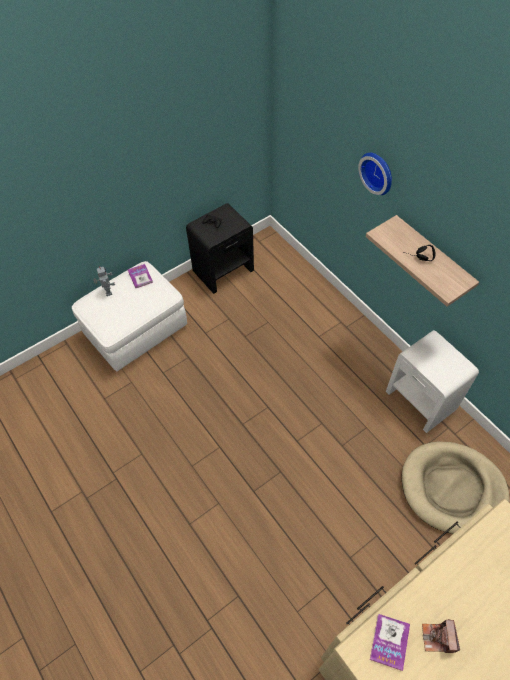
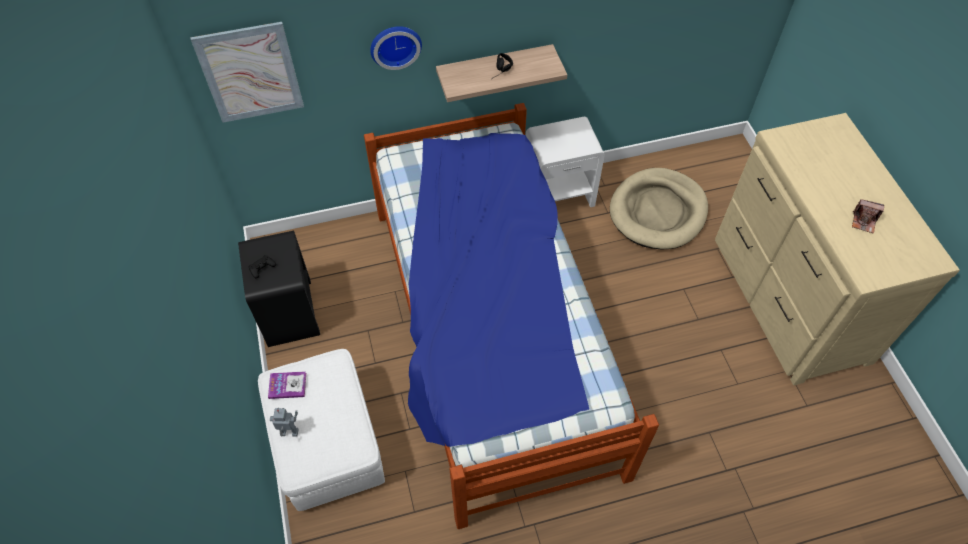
camera: 70 degrees left, 0 degrees up
(259, 396) = (490, 335): none -> bed
(300, 113) = (250, 73): none -> picture
(389, 641) = (862, 254): book -> none

